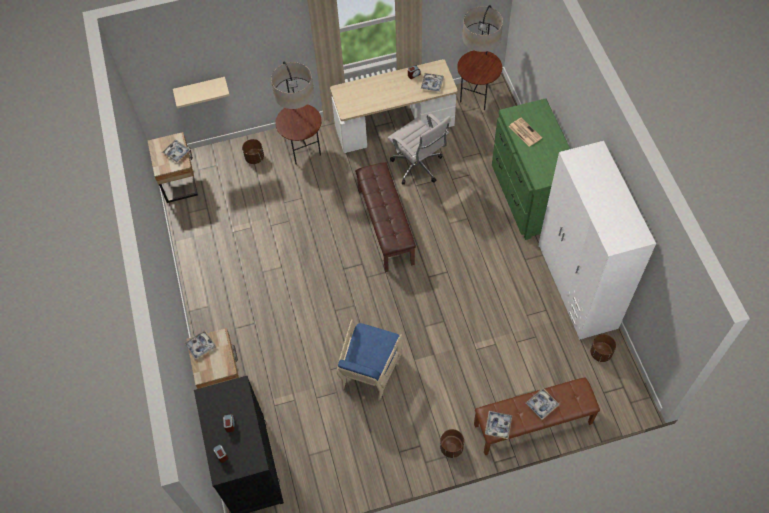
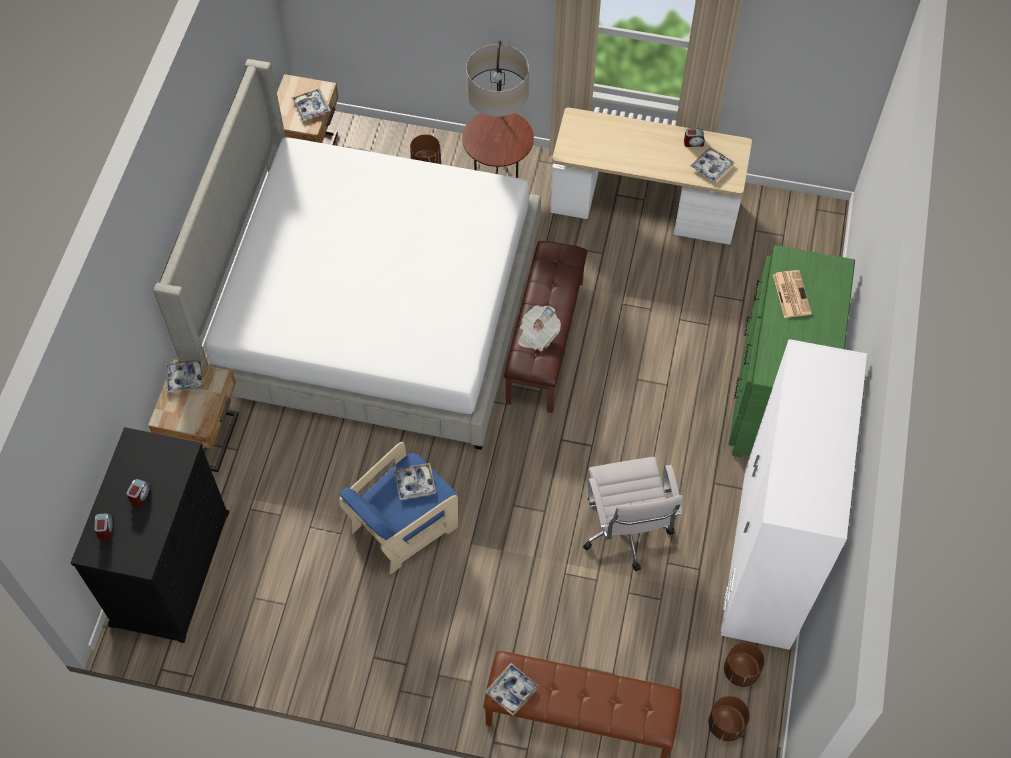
camera: 25 degrees right, 0 degrees up
(200, 89) = (380, 33): beige shelf -> none
(274, 255) = (372, 308): none -> bed
(389, 222) = (537, 334): none -> newspaper
(418, 167) = (642, 280): white office chair -> white office chair (626, 532)
(451, 447) = (446, 690): brown planter -> brown planter (725, 724)
(477, 96) = (789, 218): floor lamp -> none
(542, 405) = (591, 694): tray -> tray (415, 483)

